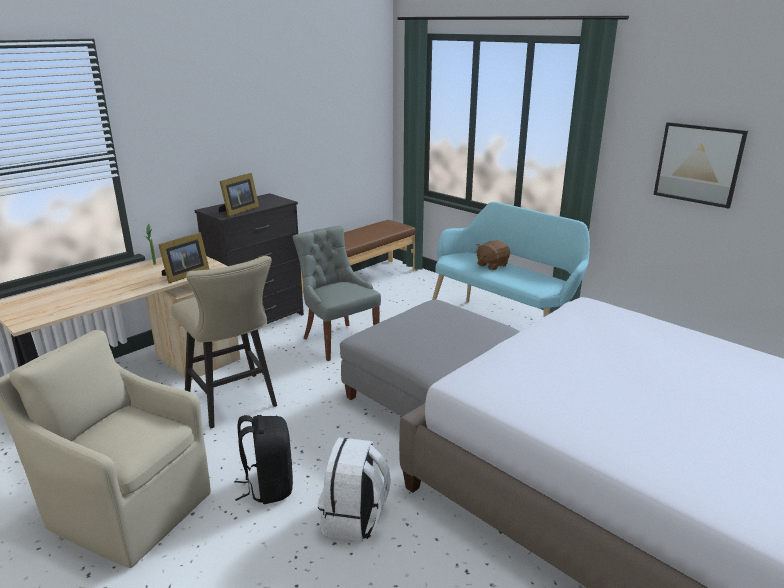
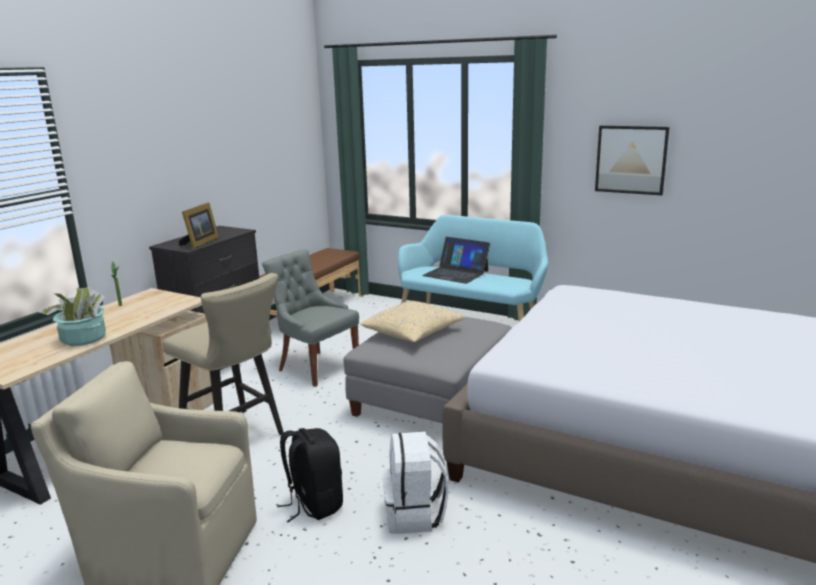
camera: 15 degrees left, 5 degrees down
(104, 295) = (84, 338): none -> potted plant
(184, 275) = (163, 311): picture frame -> none
(416, 326) = (413, 333): none -> beige pillow
(491, 265) = (456, 273): brown plush toy -> laptop

